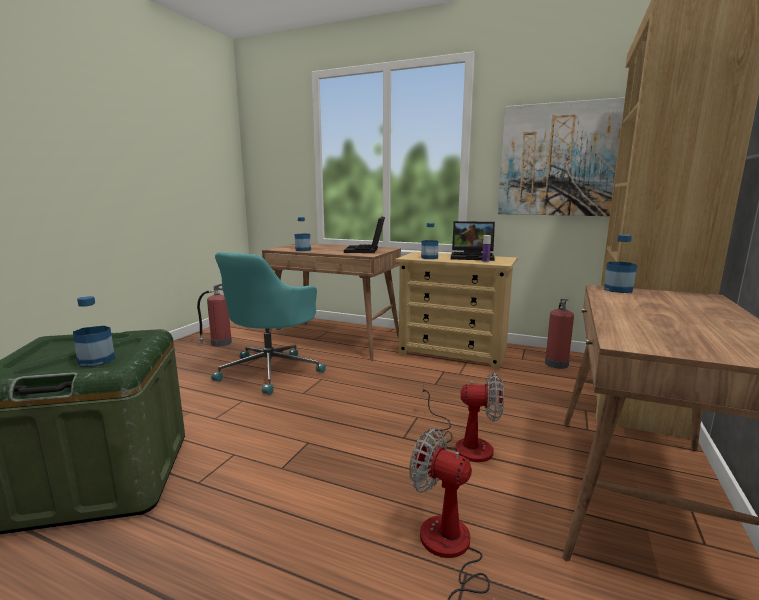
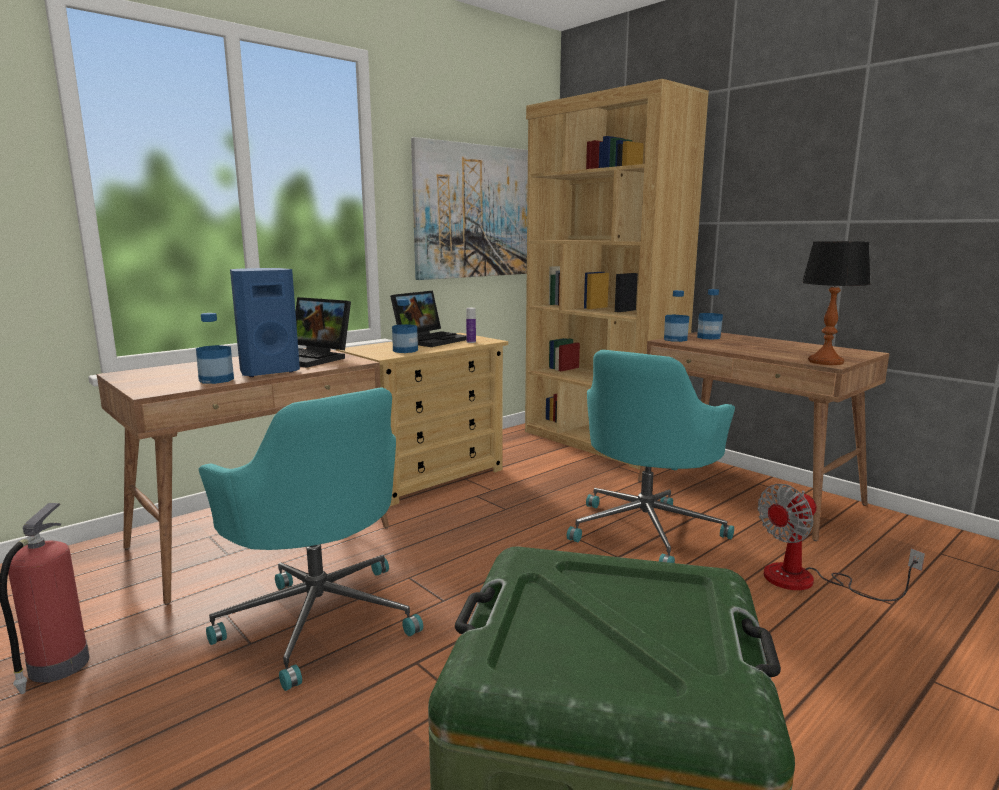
camera: 65 degrees left, 0 degrees up
(96, 360) = (660, 601): bottle -> bottle (708, 337)
(327, 251) = (267, 372): none -> blue speaker
(464, 443) = (646, 530): fan -> turquoise office chair
(556, 363) = (517, 445): fire extinguisher -> none
(632, 340) = (825, 362): none -> table lamp

